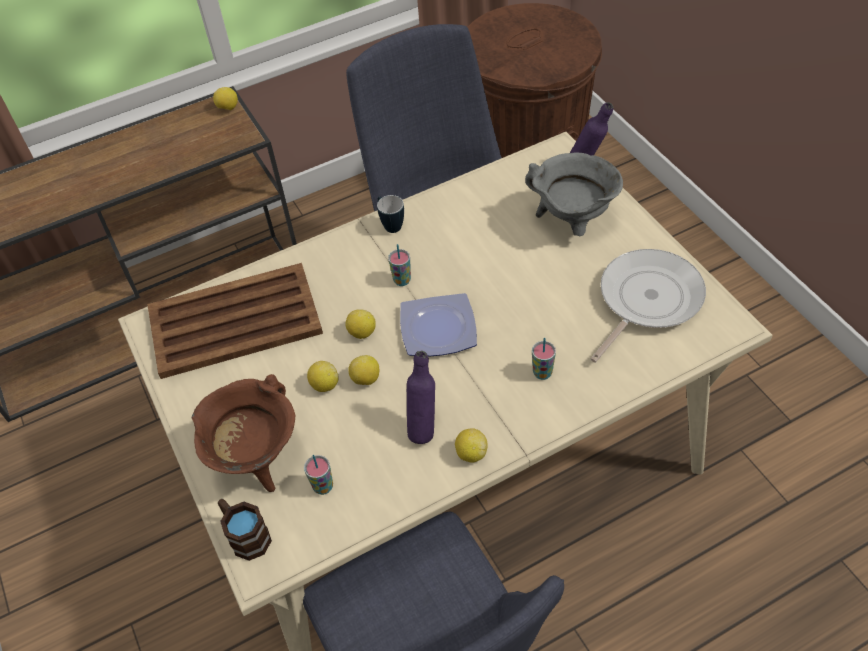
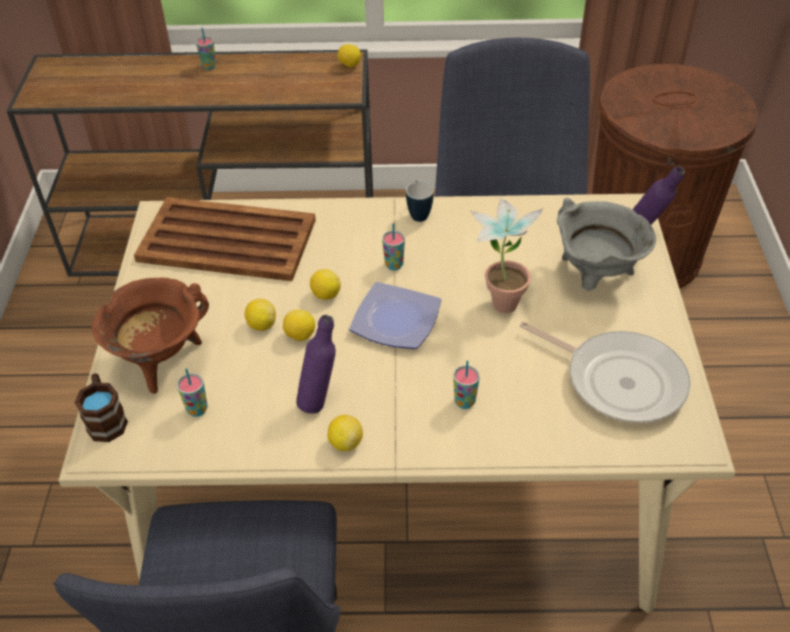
camera: 25 degrees right, 5 degrees down
(88, 158) = (209, 66): none -> cup
(510, 271) = (500, 298): none -> potted plant
(646, 300) = (619, 380): frying pan -> frying pan turned 60 degrees clockwise

